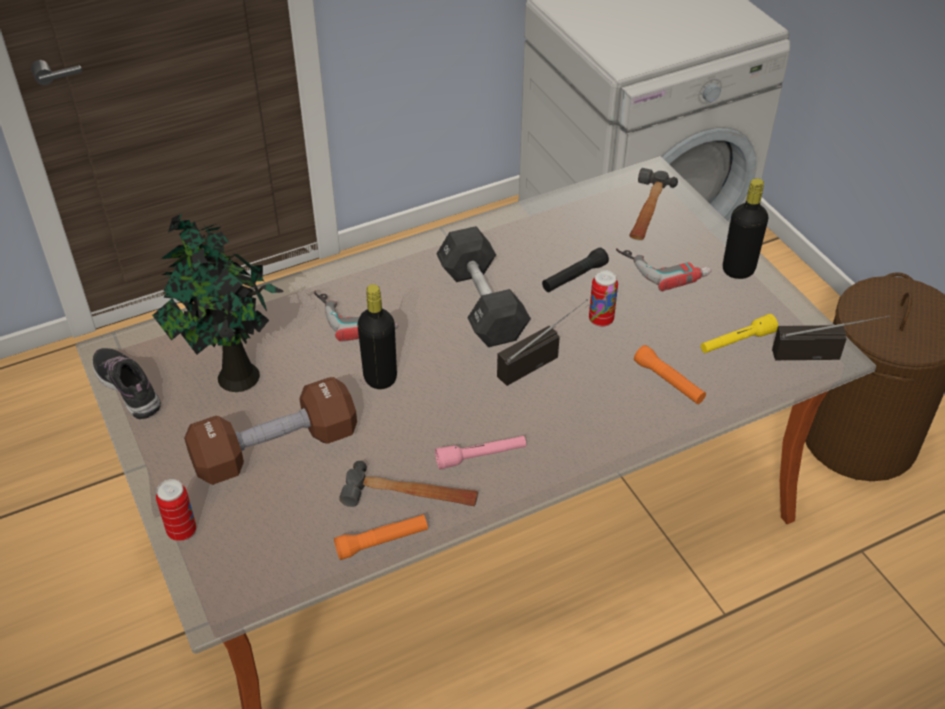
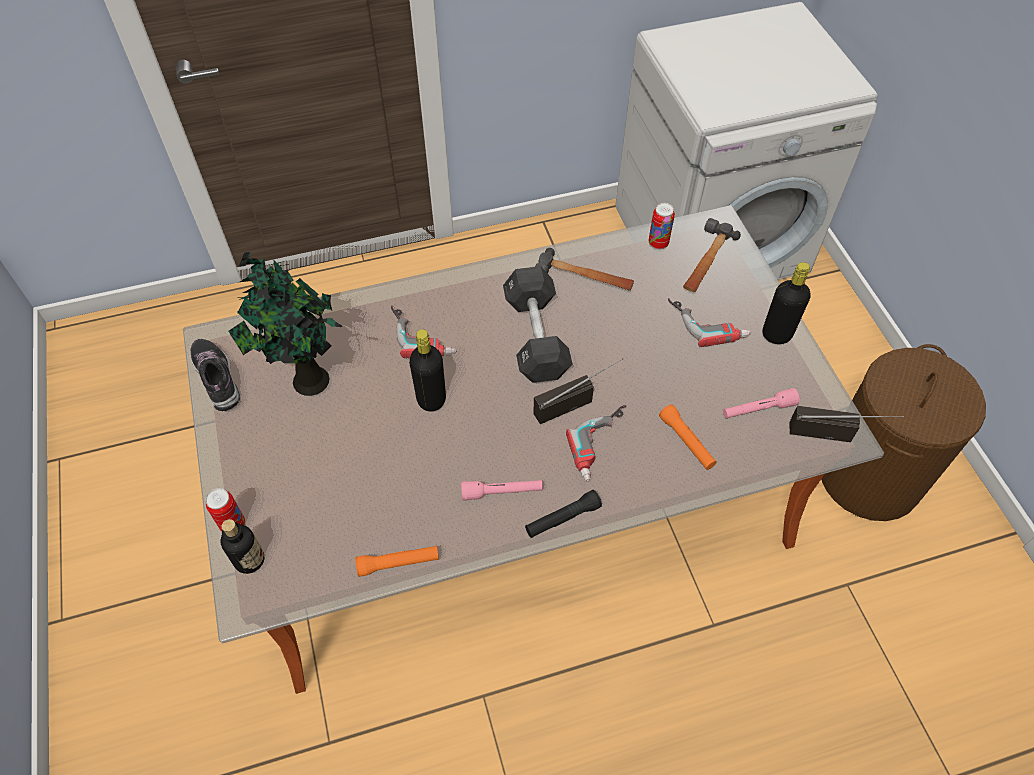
camera: 10 degrees right, 10 degrees up
(209, 563) = (249, 560): none -> bottle
(275, 449) = (327, 457): brown dumbbell -> none
(410, 496) = (432, 522): hammer -> hammer (584, 278)
(574, 277) = (624, 321): black flashlight -> black flashlight (562, 519)
(581, 397) = (604, 446): none -> power drill
(601, 320) = (639, 369): can -> can (658, 243)
(736, 342) = (758, 409): yellow flashlight -> pink flashlight

